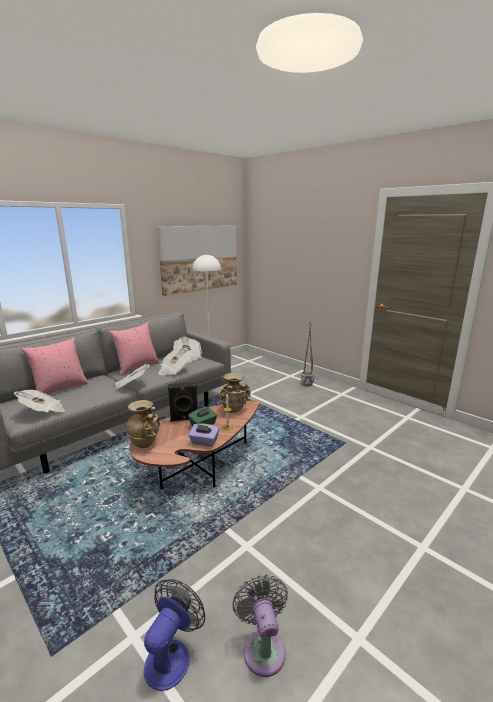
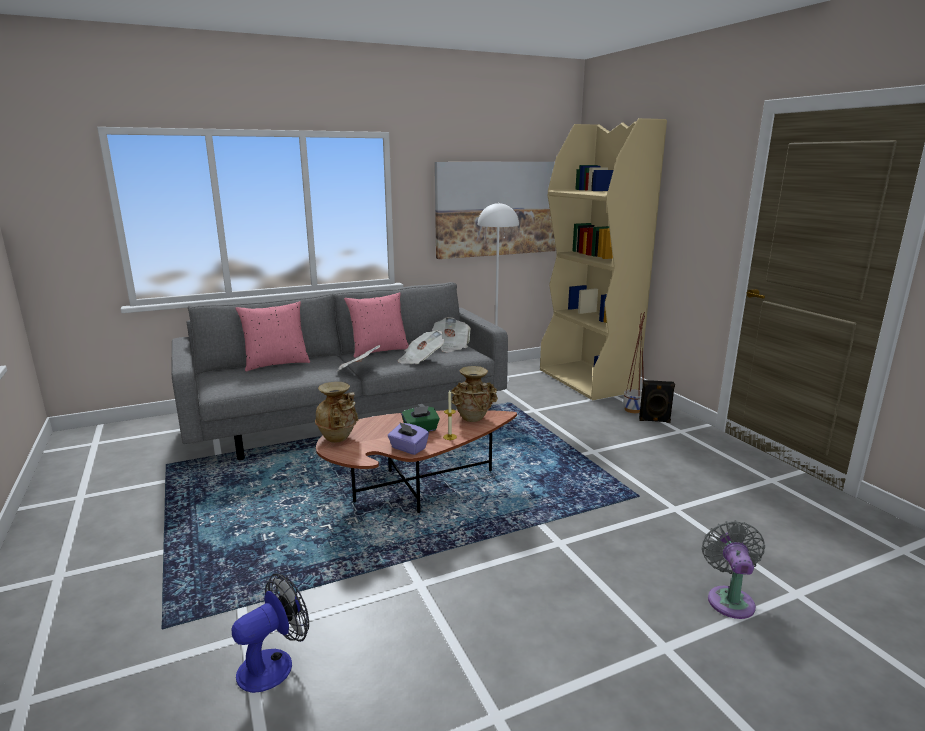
camera: 20 degrees right, 0 degrees up
(43, 411) = (243, 384): newspaper -> none
(184, 419) = (402, 419): black speaker -> black speaker (654, 420)
(263, 647) = (374, 688): grey fan -> grey fan (729, 599)
(269, 368) = (588, 380): none -> beige bookcase

